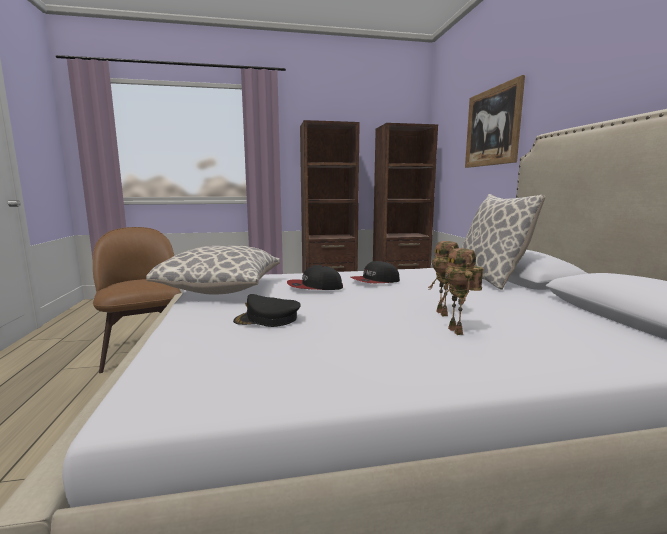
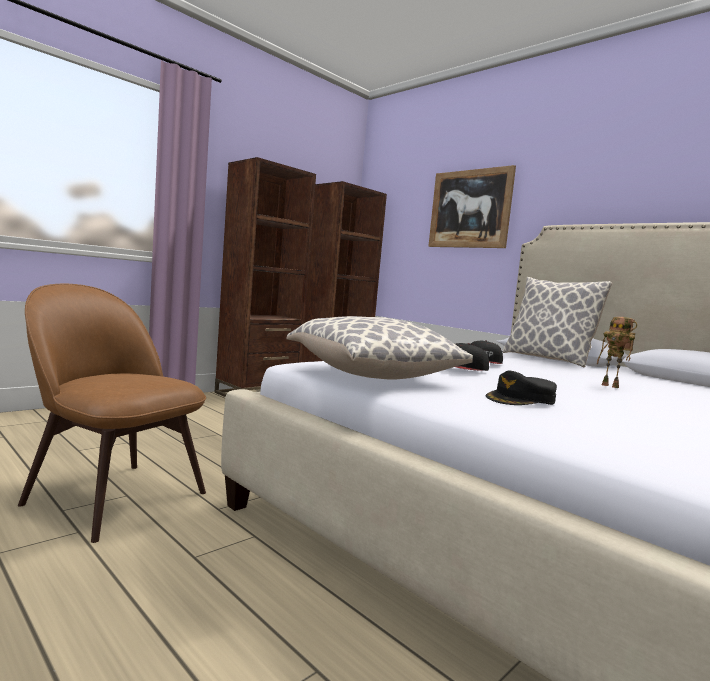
camera: 35 degrees left, 5 degrees down
(458, 331) = (661, 397): toy robot -> none

